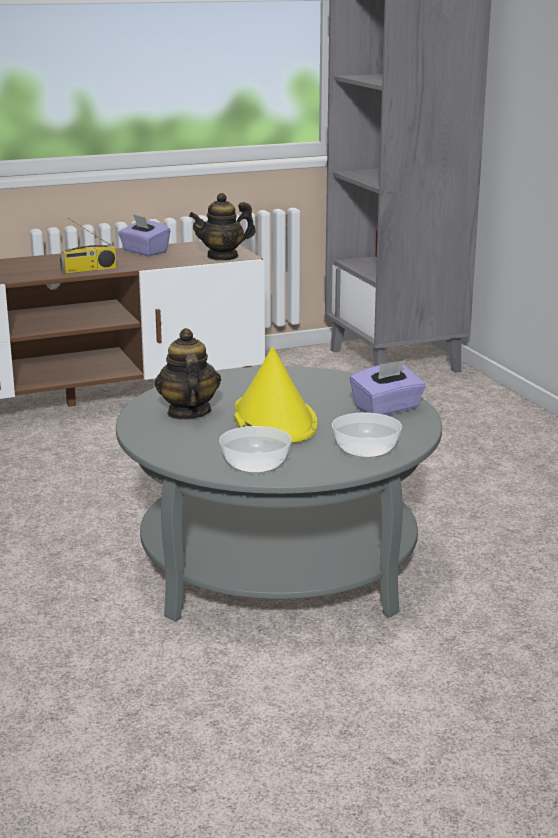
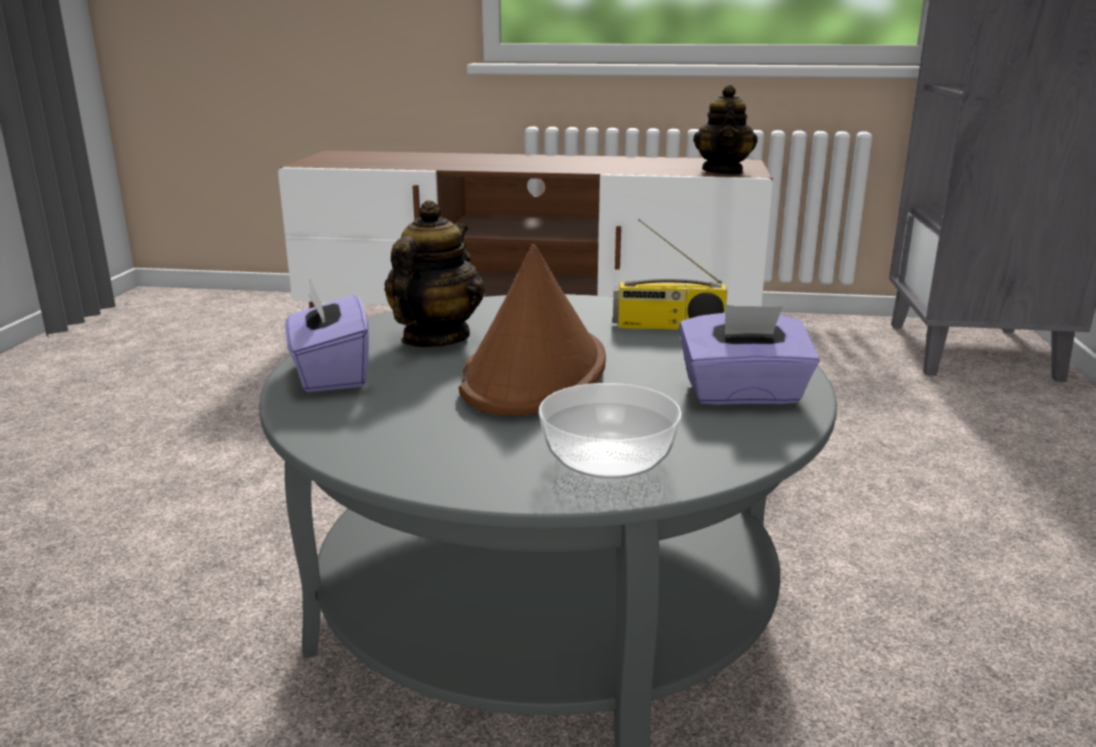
camera: 30 degrees right, 0 degrees up
(88, 270) = (546, 168): radio -> radio (667, 326)
(144, 252) = (638, 160): purple tissue box -> purple tissue box (330, 374)
(223, 256) = (723, 171): teapot -> teapot turned 90 degrees counterclockwise
(256, 465) = (390, 440): bowl -> none
(274, 420) = (534, 373): yellow hat -> brown hat

